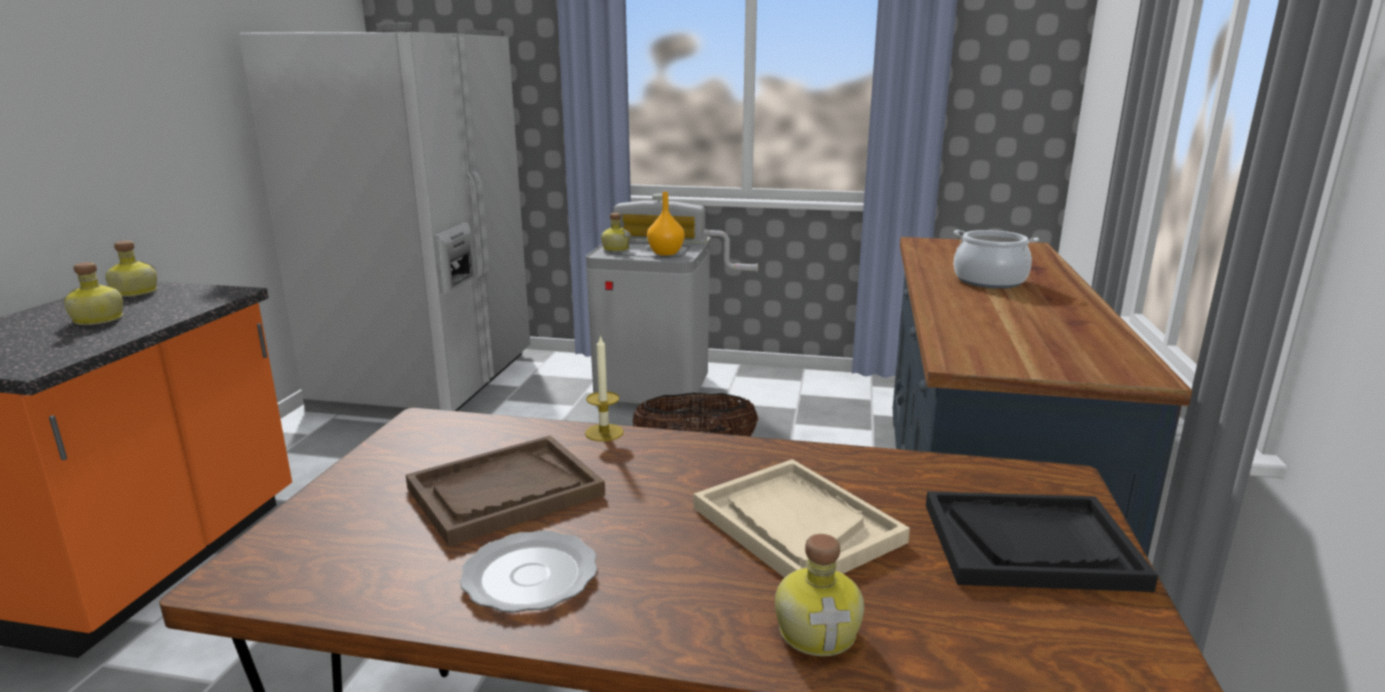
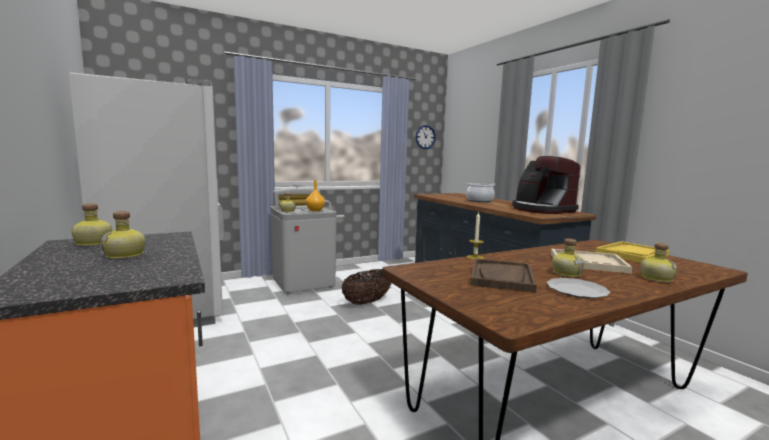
camera: 40 degrees left, 10 degrees down
(651, 531) = (566, 273): none -> bottle
(1018, 82) = (425, 137): none -> wall clock
(1030, 545) = (631, 254): black tray -> yellow tray
(1055, 341) = (541, 210): none -> coffee machine

